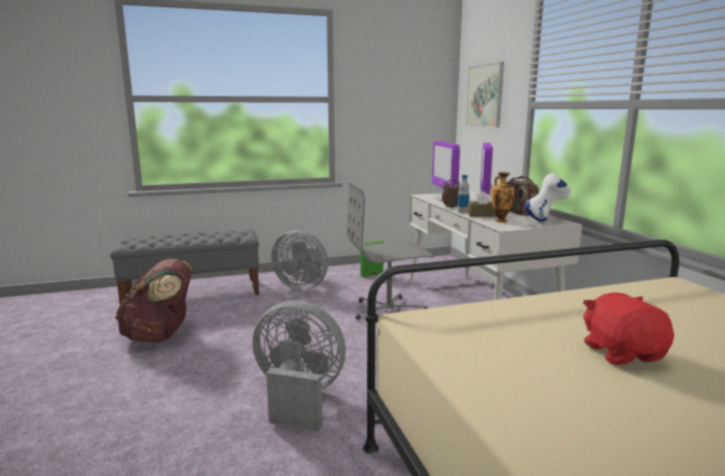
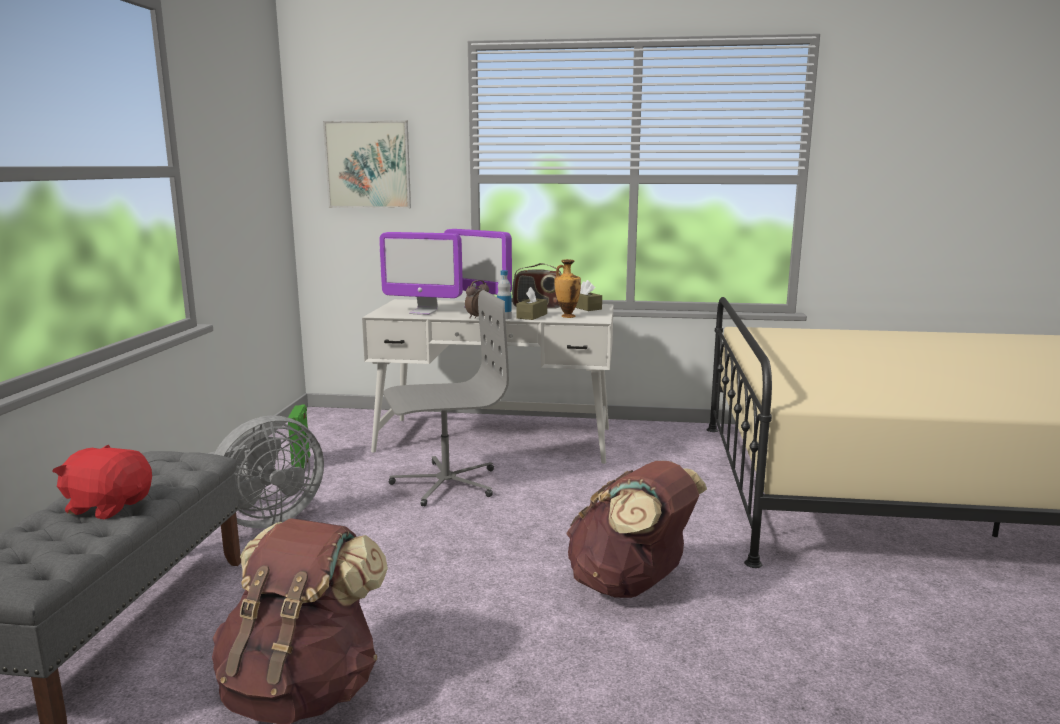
camera: 65 degrees left, 0 degrees up
(298, 397) = (630, 585): grey fan -> brown backpack
(389, 311) = (445, 483): grey office chair -> grey office chair turned 120 degrees counterclockwise
(545, 220) = (585, 307): white vase -> brown tissue box
(622, 353) = (875, 368): red plush toy -> red plush toy (108, 506)

